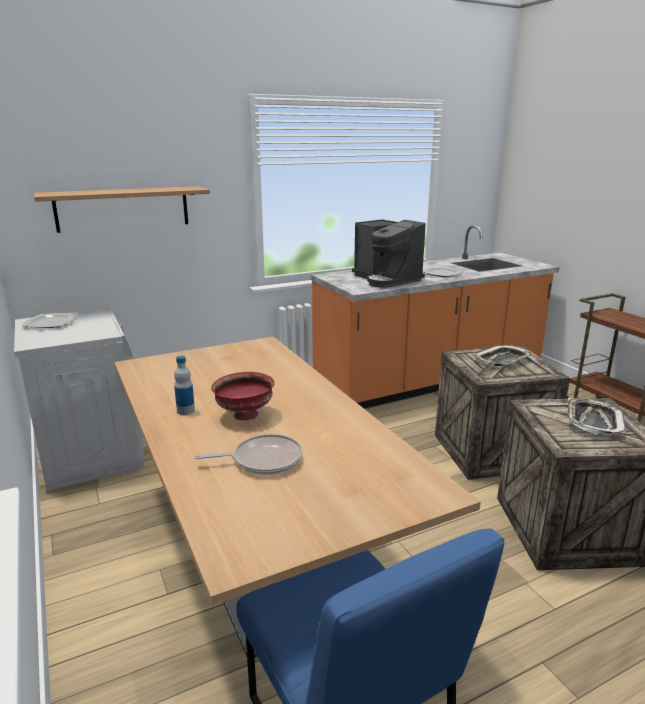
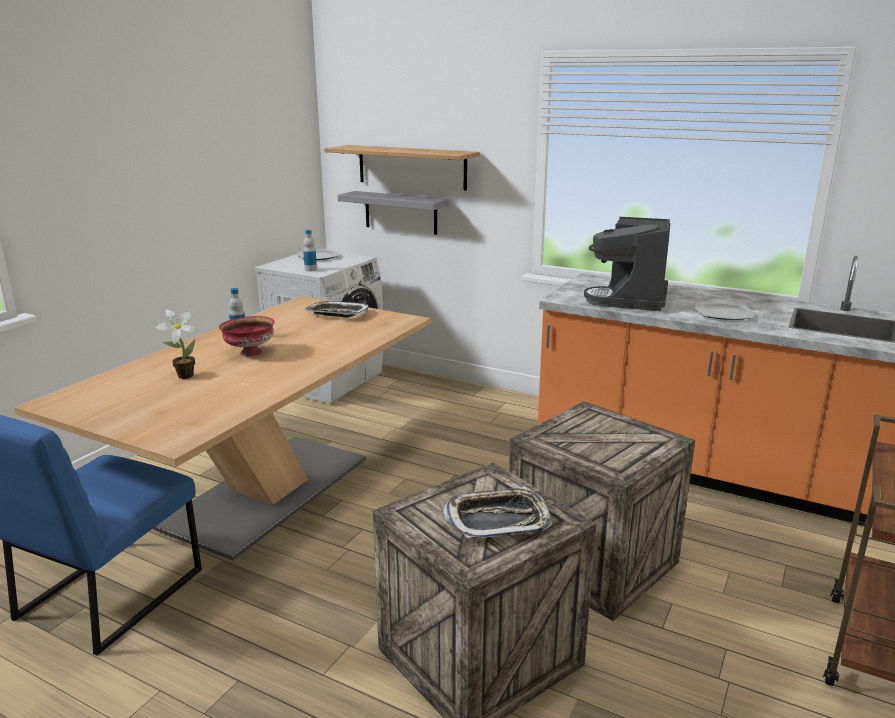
camera: 55 degrees right, 0 degrees up
(88, 334) = (310, 270): none -> bottle
(114, 257) = (400, 212): none -> grey shelf
(263, 460) = (182, 376): frying pan -> potted plant
(502, 360) = (614, 437): tray -> tray (337, 314)

